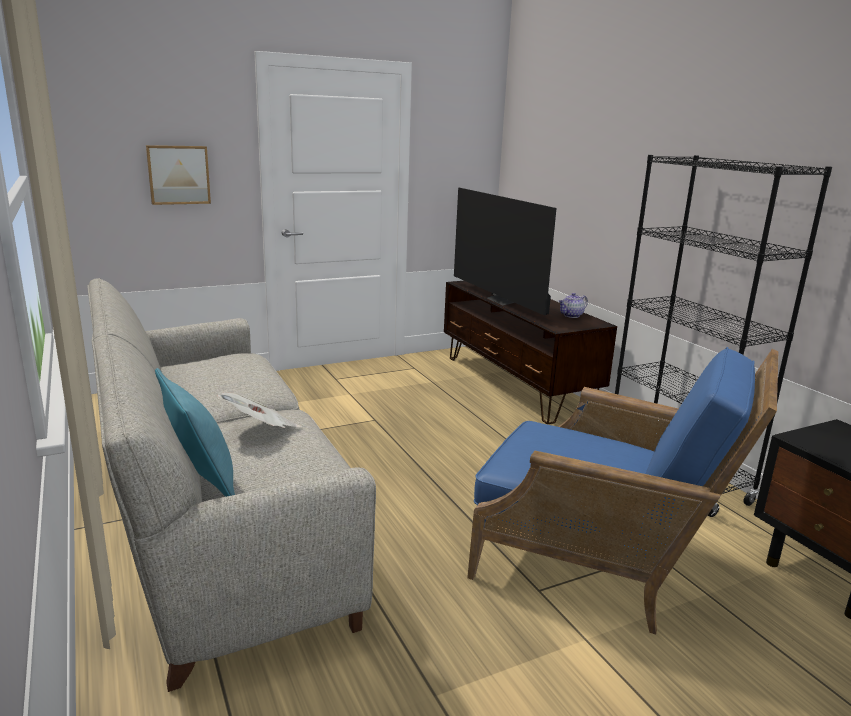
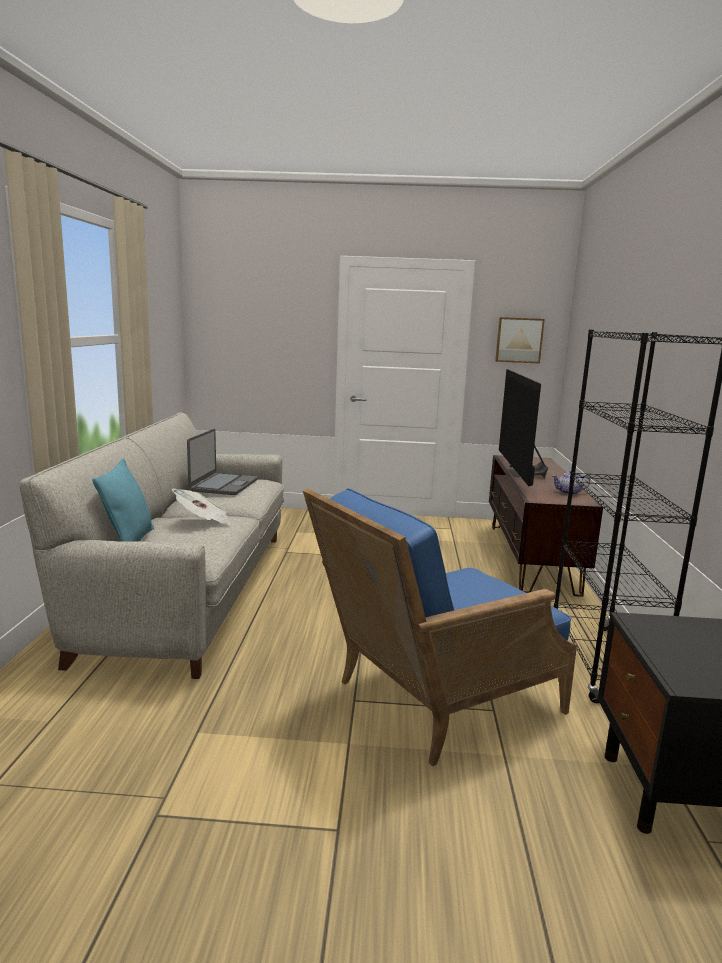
camera: 30 degrees right, 5 degrees down
(178, 174) = (275, 348): picture -> picture (519, 340)
(206, 371) = (223, 485): none -> laptop
(601, 563) = (433, 700): blue armchair -> blue armchair turned 90 degrees clockwise

